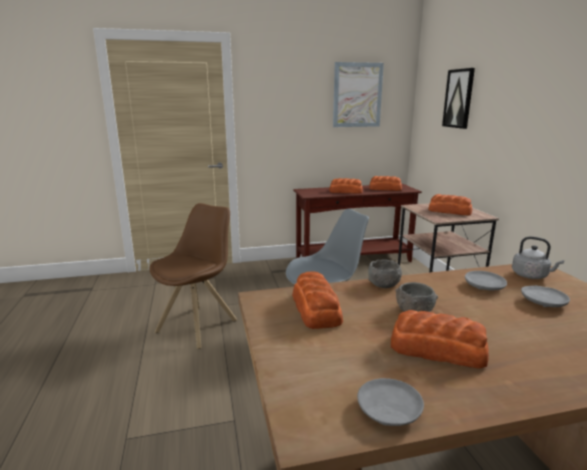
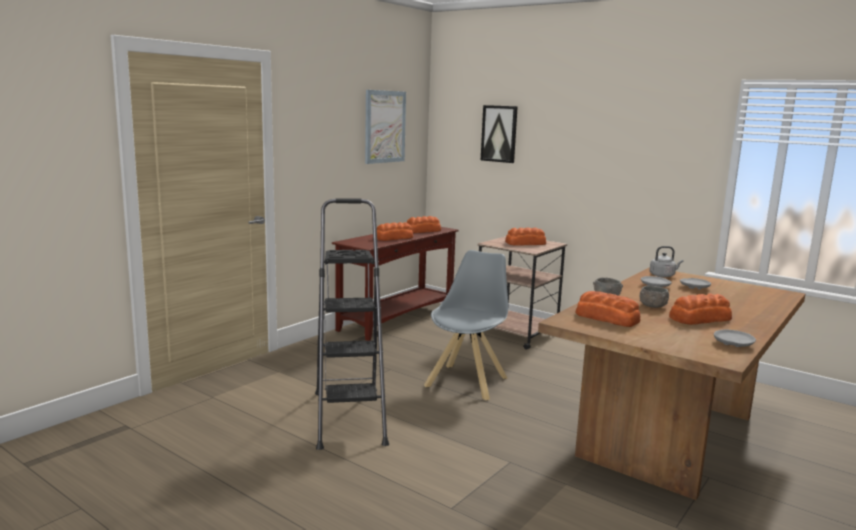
camera: 40 degrees left, 5 degrees down
(198, 325) = (349, 416): brown chair -> step ladder

